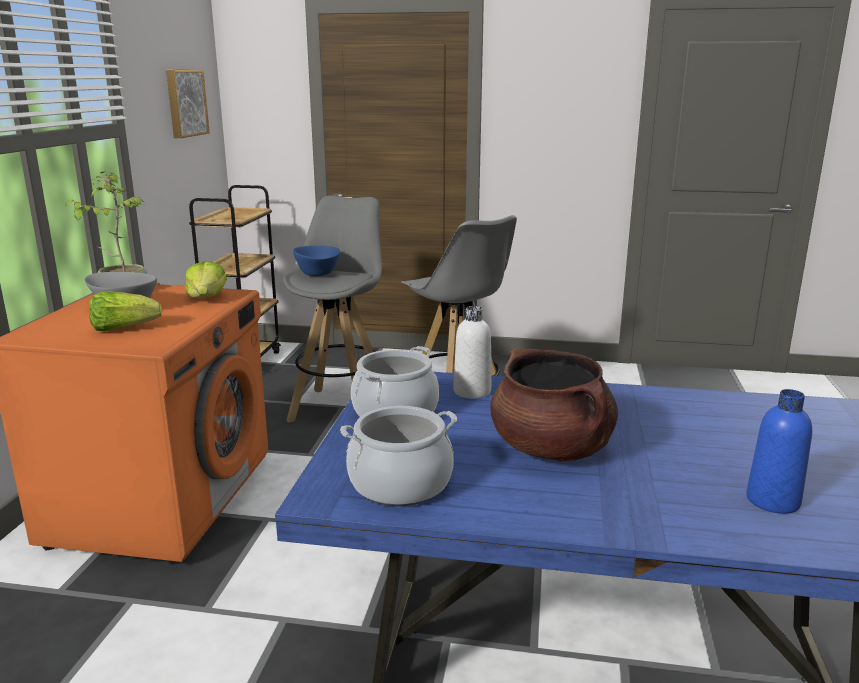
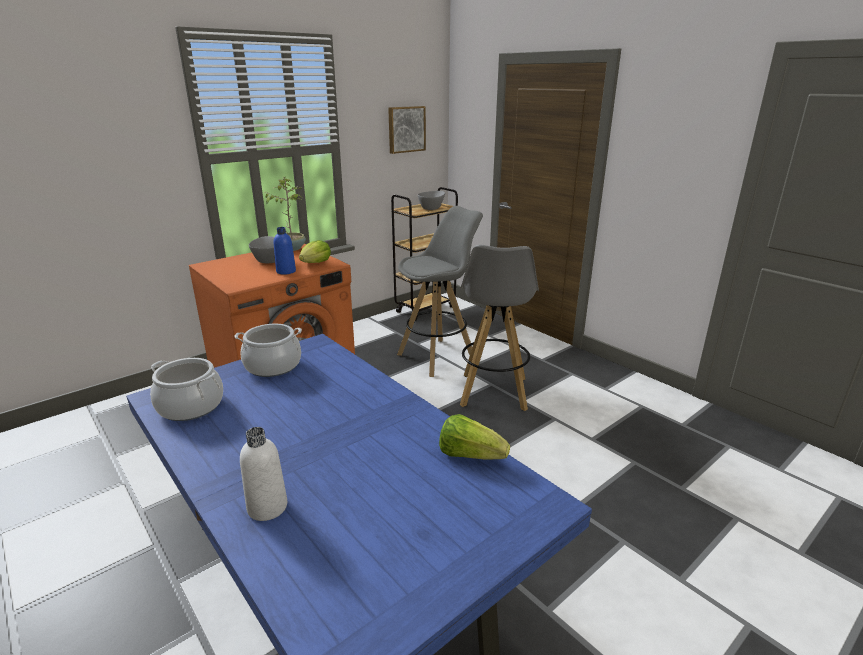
camera: 40 degrees right, 5 degrees up
(123, 328) = (246, 272): lettuce -> lettuce (470, 455)
(238, 214) = (432, 208): none -> grey bowl
(318, 275) = (425, 261): blue bowl -> none
(472, 391) = (334, 369): white bottle -> white bottle (267, 507)
(551, 449) = (290, 423): brown cooking pot -> none
(773, 501) = (319, 525): blue bottle -> blue bottle (286, 271)

